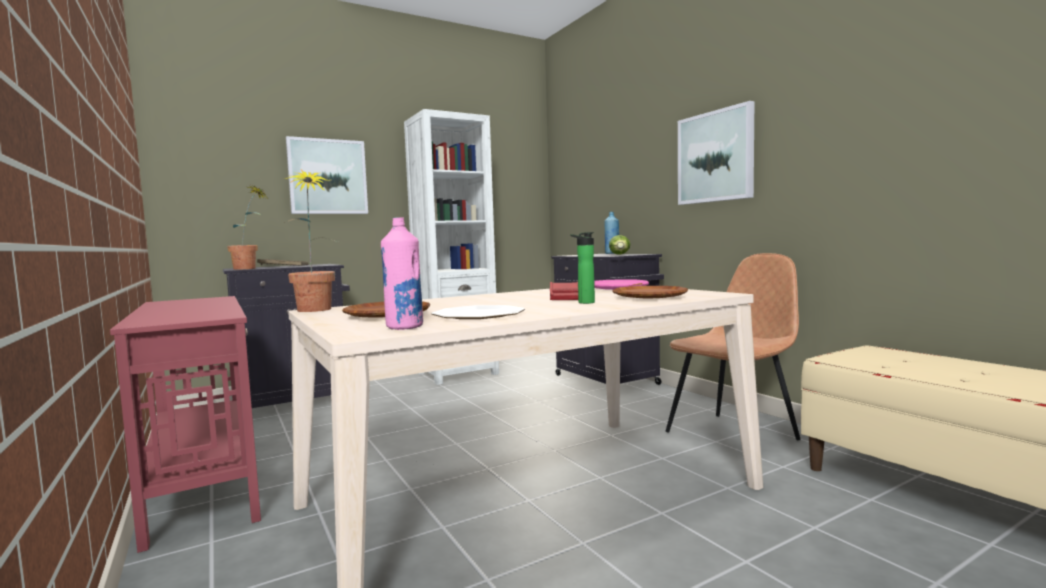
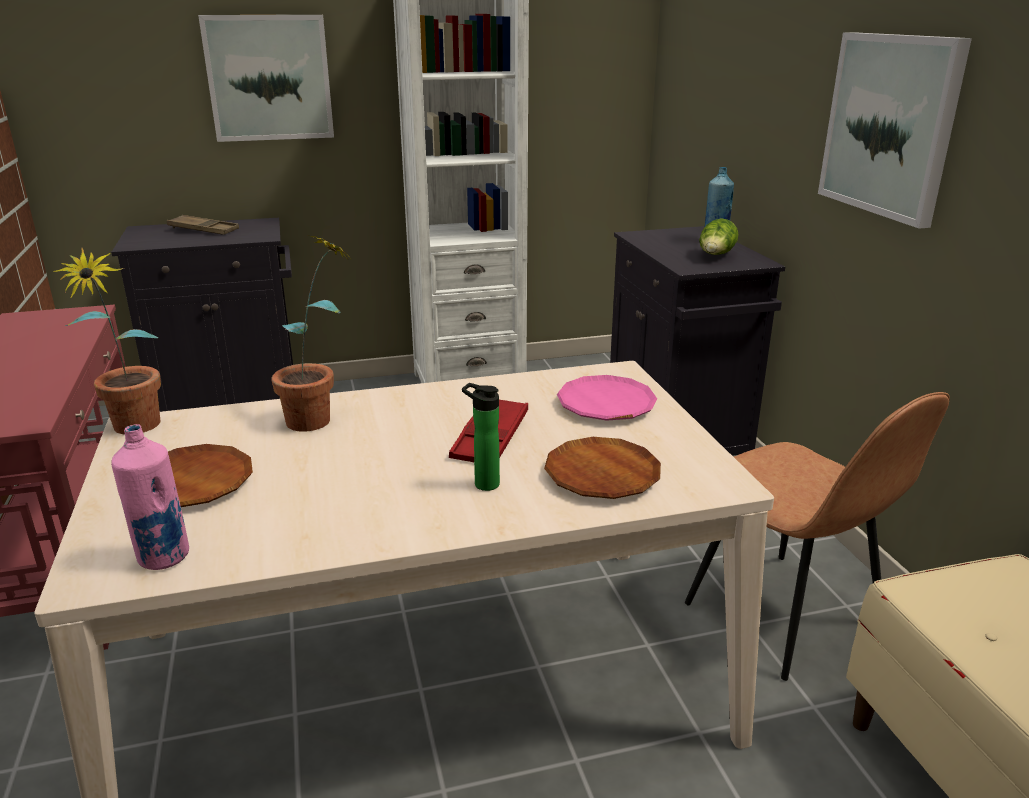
camera: 15 degrees right, 20 degrees up
(251, 268) = (151, 242): potted plant -> potted plant (321, 417)
(478, 315) = (295, 517): plate -> none
(733, 435) = (786, 616): brown chair -> brown chair turned 75 degrees clockwise

